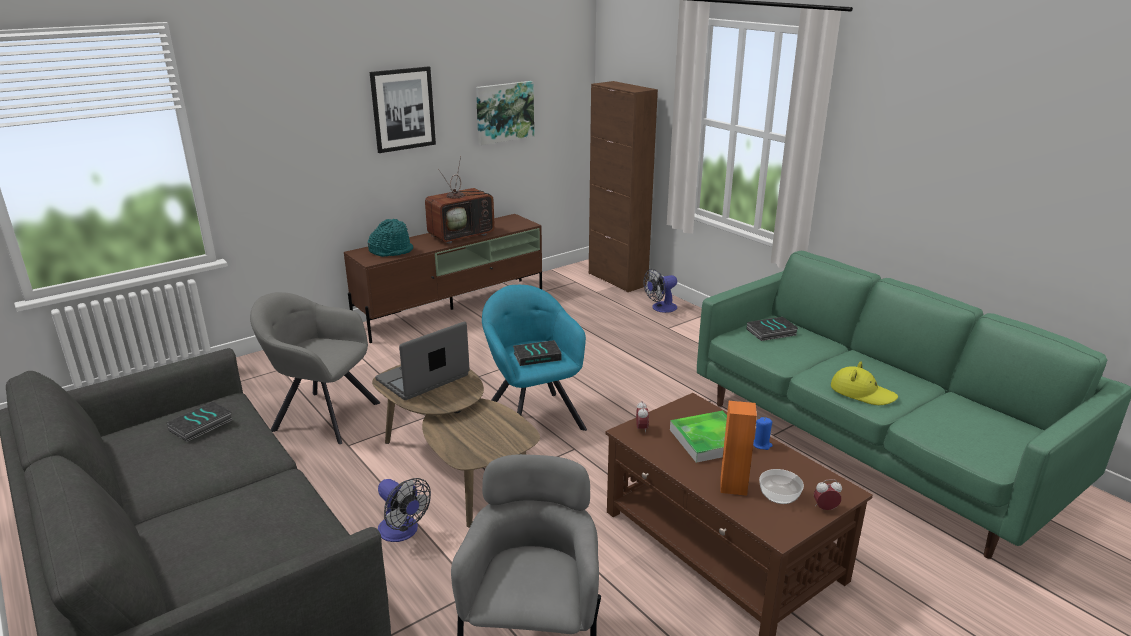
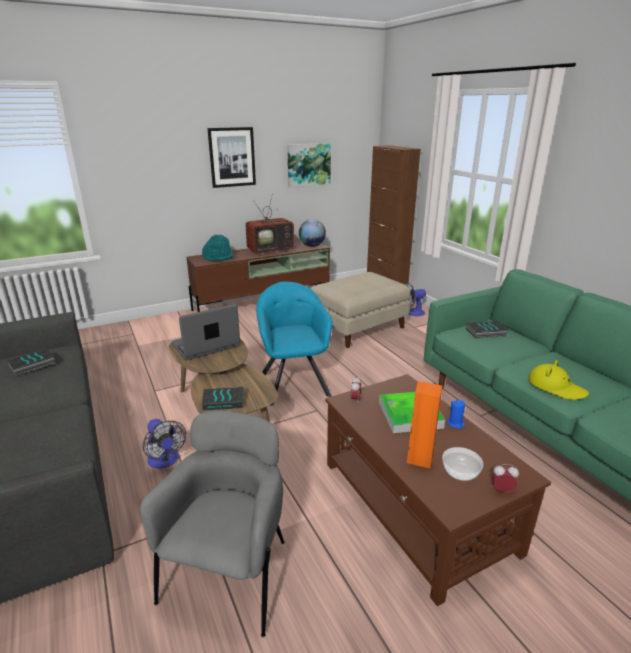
camera: 10 degrees right, 0 degrees up
(322, 416) = (146, 368): grey armchair -> none
(516, 224) = (312, 246): none -> globe
(537, 356) = (295, 336): book -> book (224, 401)
(594, 334) = (358, 327): none -> beige ottoman

